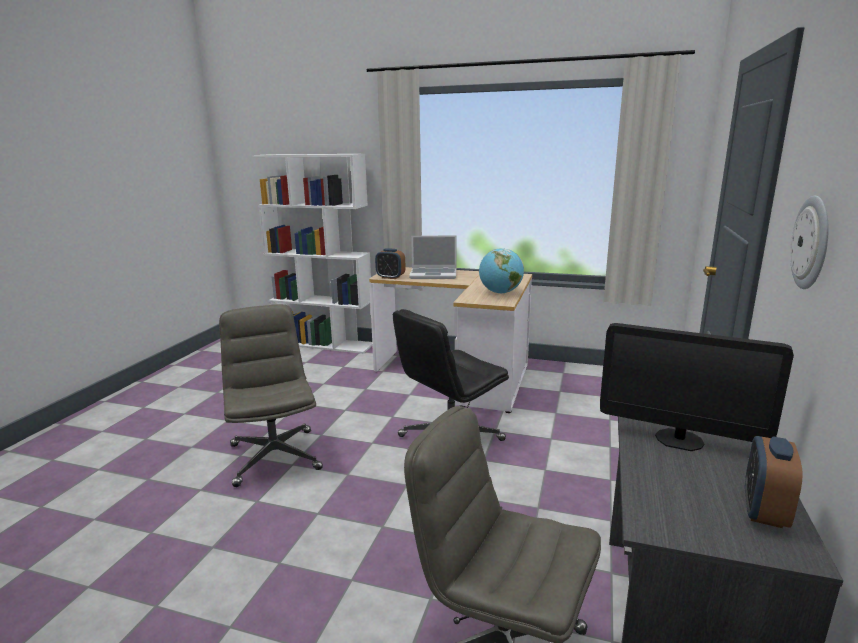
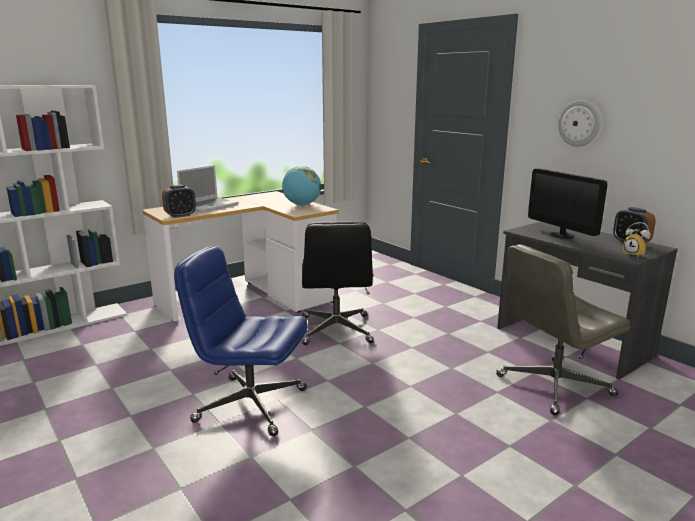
camera: 55 degrees left, 0 degrees up
(274, 456) = (249, 405): grey office chair -> blue office chair
(679, 439) = (562, 235): monitor -> monitor turned 90 degrees clockwise
(686, 528) = (635, 254): none -> alarm clock

